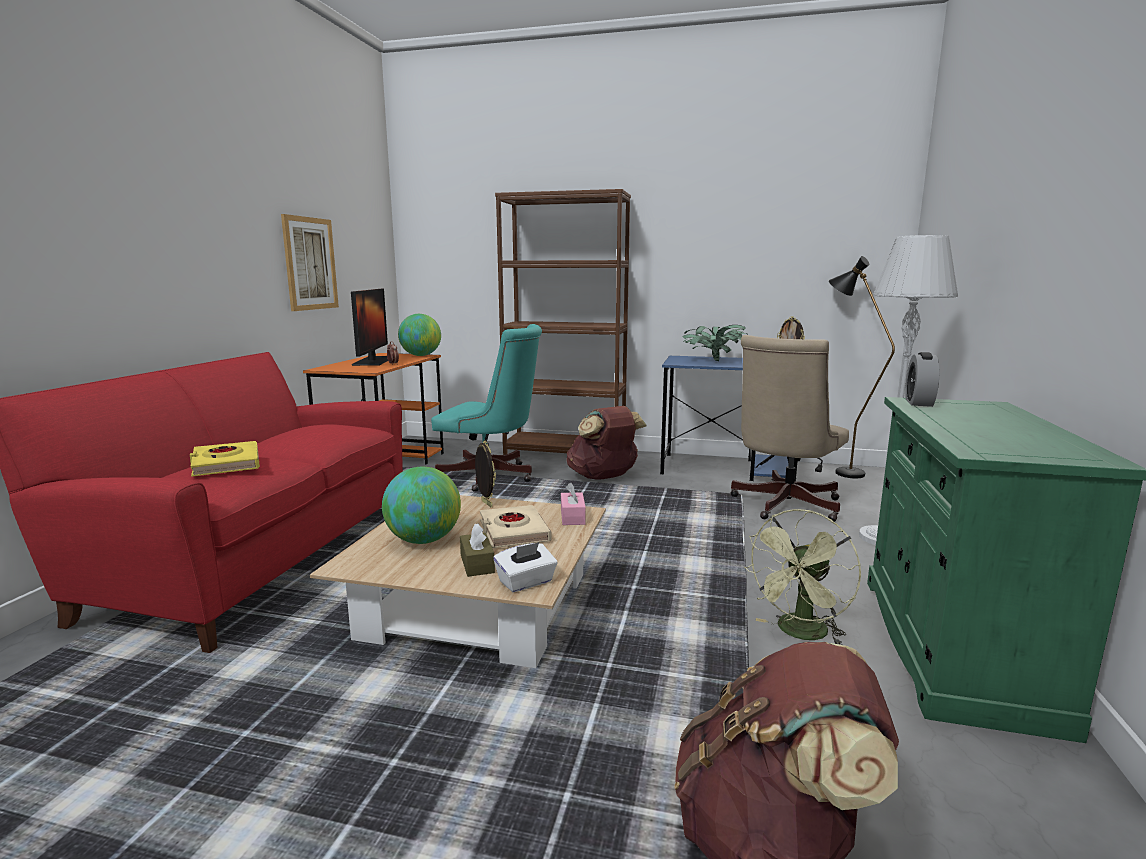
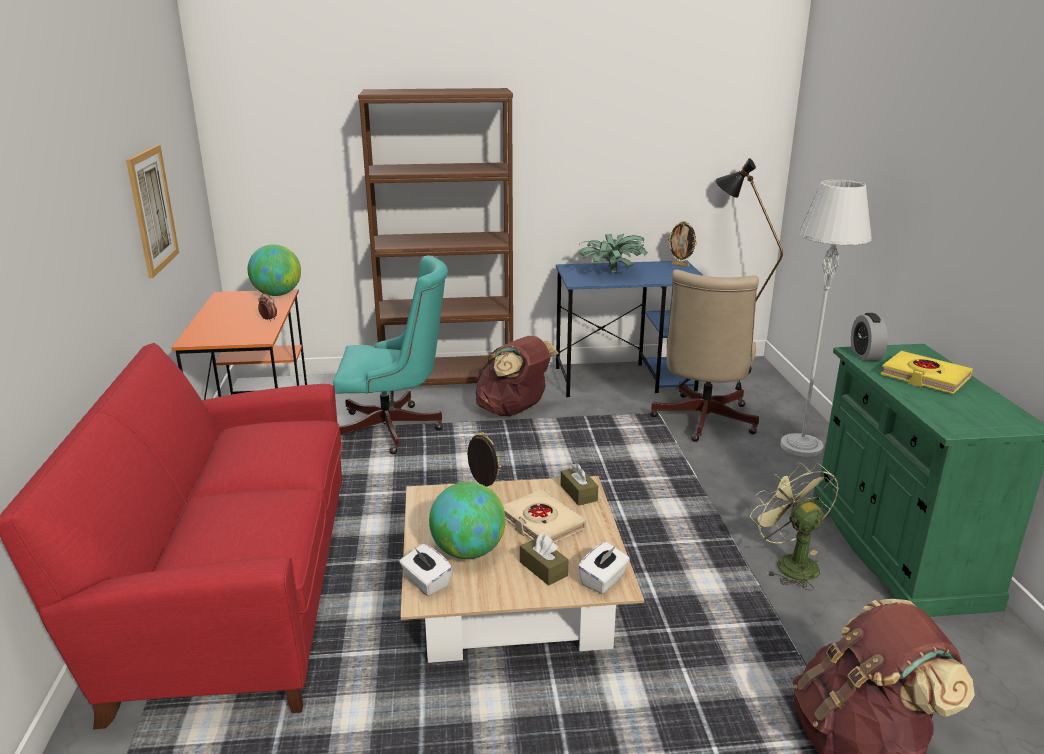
camera: 20 degrees left, 10 degrees up
(226, 464) = (241, 515): yellow book -> yellow book (924, 377)
(361, 555) = (426, 582): none -> white tissue box
(373, 361) = (235, 315): monitor -> none
(572, 517) = (578, 493): pink tissue box -> brown tissue box
(799, 634) = (789, 563): green fan -> green fan turned 135 degrees clockwise

